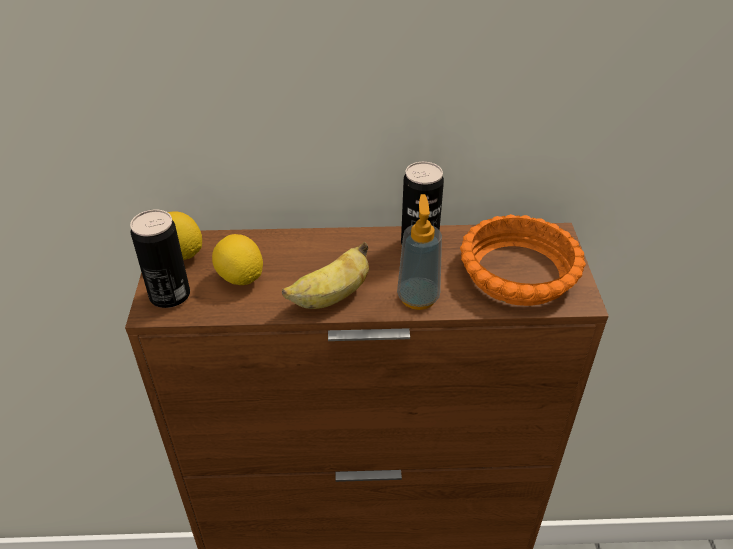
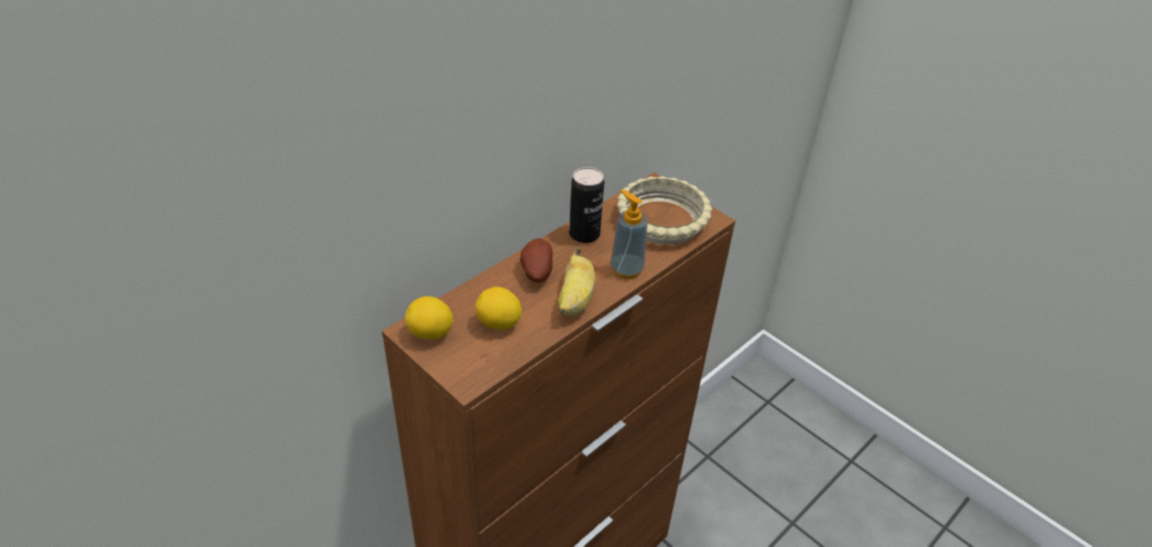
camera: 45 degrees left, 0 degrees up
(170, 295) = (465, 365): can -> none
(330, 253) = (536, 272): none -> potato
(520, 272) = (663, 220): orange bowl -> beige bowl

